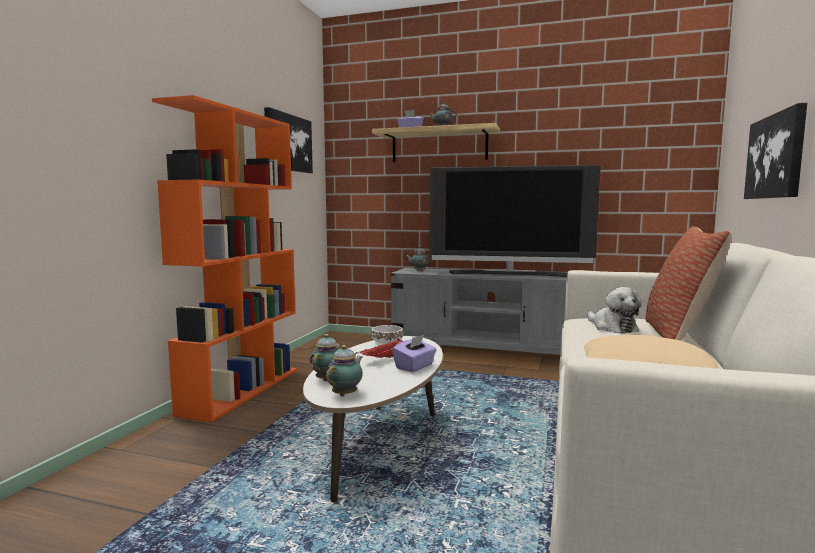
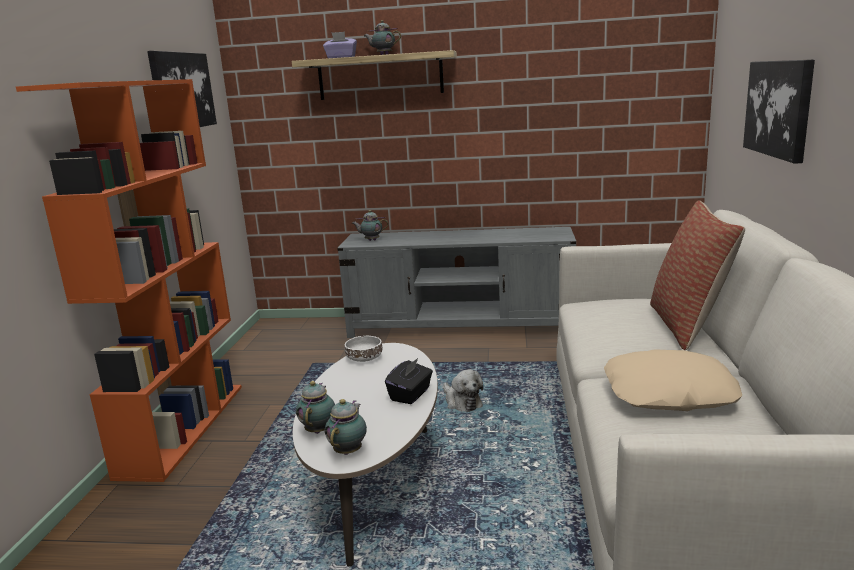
camera: 10 degrees left, 10 degrees up
(385, 358) = (372, 385): red tray -> none
(415, 367) = (411, 394): purple tissue box -> black tissue box
(510, 274) = (482, 236): television -> none
(612, 327) = (619, 321): plush toy -> plush toy (462, 402)

